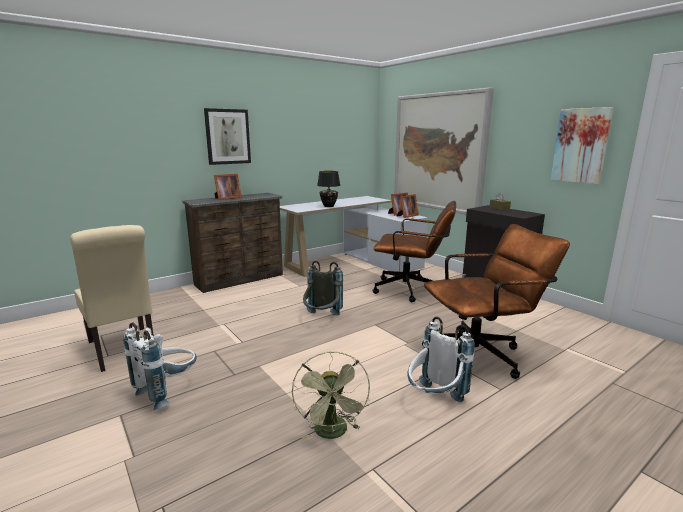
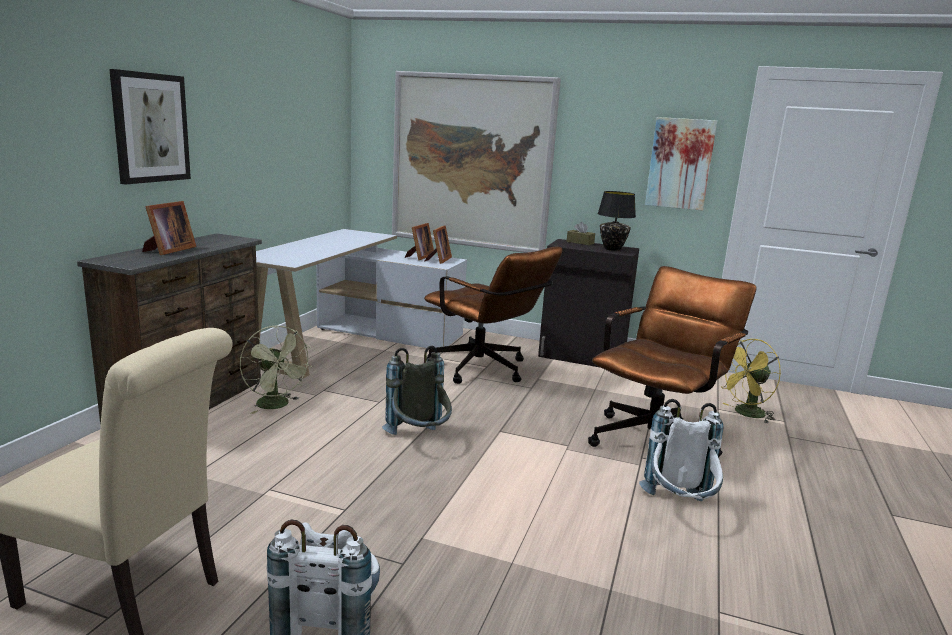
camera: 35 degrees left, 0 degrees up
(329, 206) = (324, 252): black table lamp -> black table lamp (612, 249)
(333, 433) = (631, 590): green fan -> green fan (277, 405)
(412, 290) = (485, 371): brown office chair -> brown office chair turned 60 degrees clockwise
(591, 357) = (745, 414): none -> yellow fan

